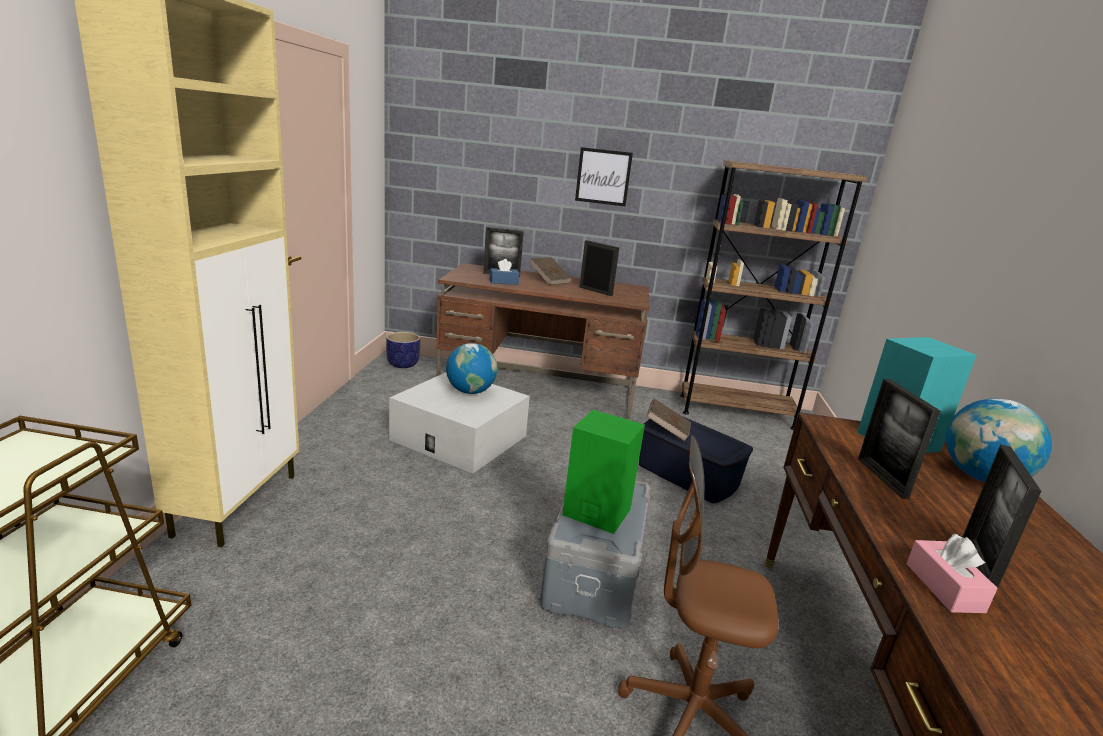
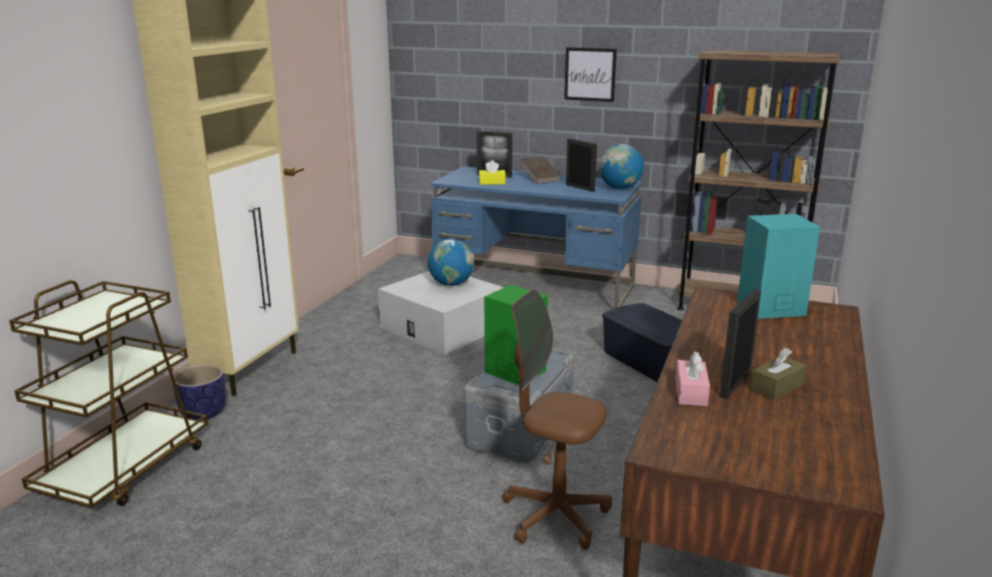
camera: 15 degrees right, 0 degrees up
(402, 364) = (410, 266): planter -> planter (203, 413)
(503, 282) = (492, 182): blue tissue box -> yellow tissue box
(539, 388) = (535, 287): brown desk -> blue desk
(667, 430) = (627, 317): brown book -> none
(882, 477) = (721, 331): picture frame -> none
(981, 478) = (821, 334): globe -> globe (619, 188)
(1024, 569) = (776, 387): none -> brown tissue box

